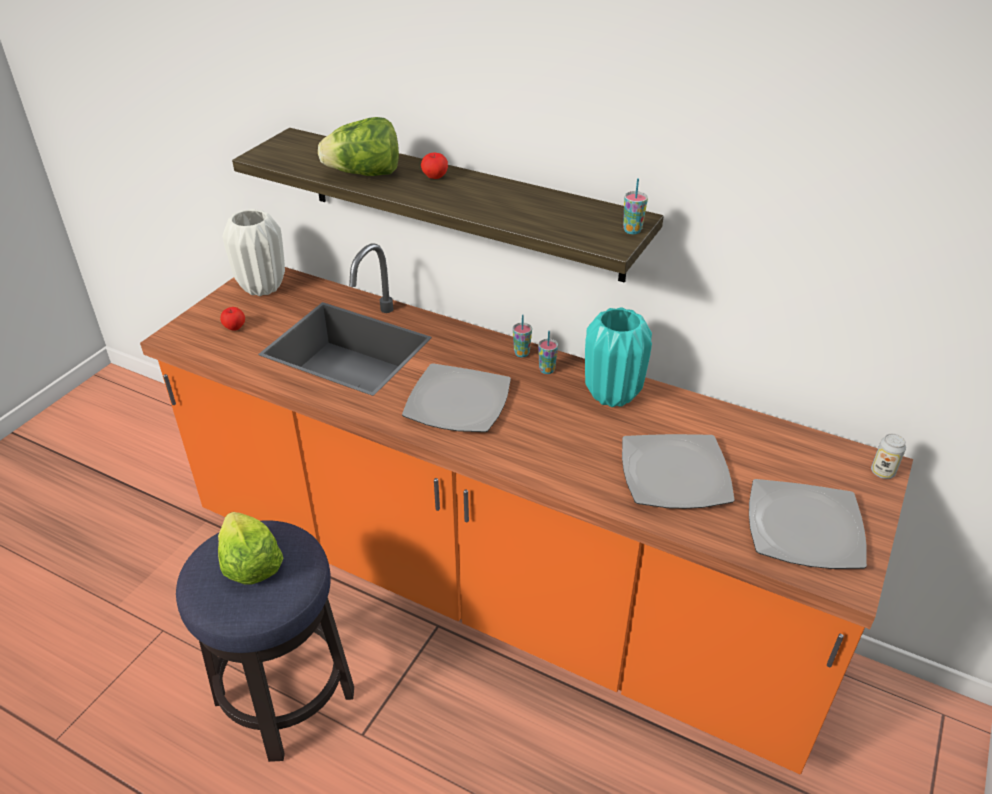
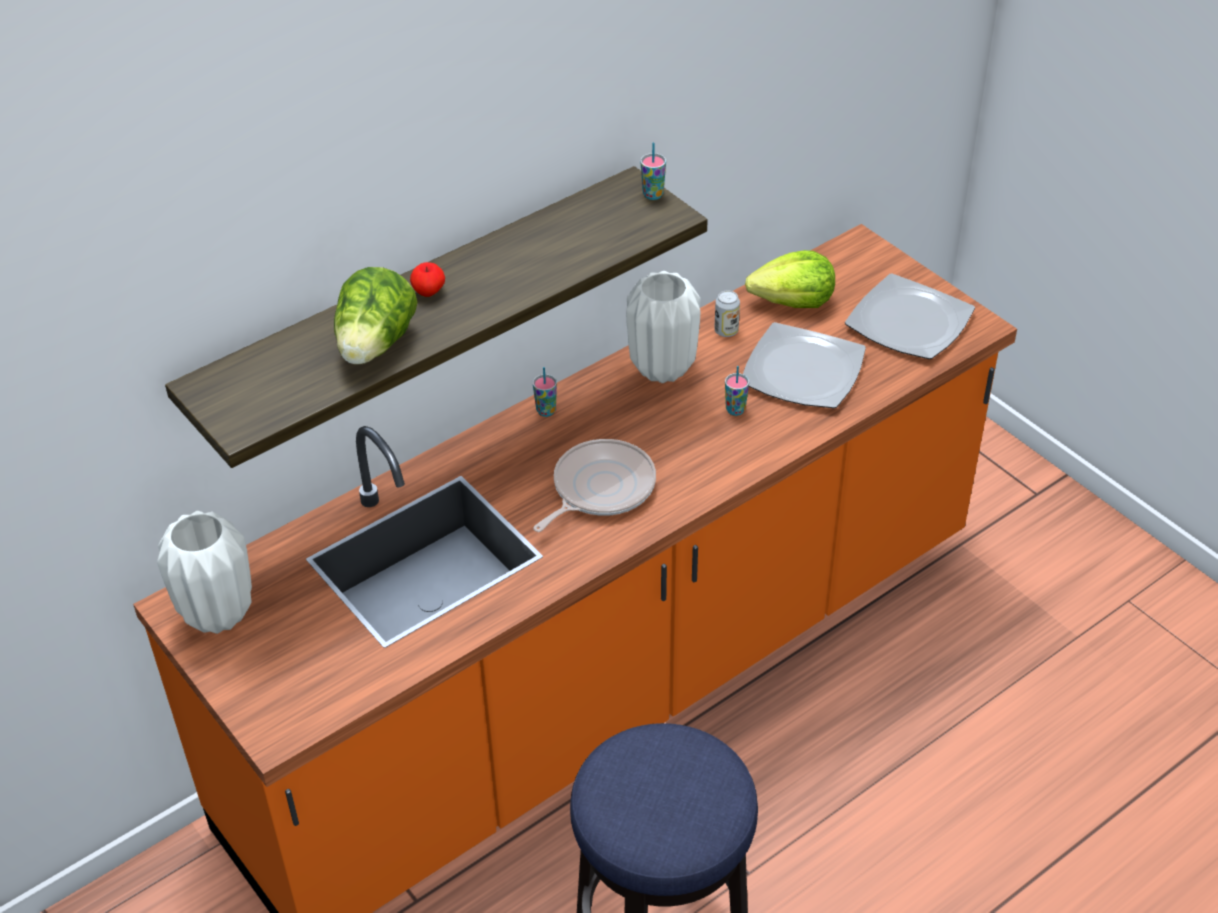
camera: 65 degrees left, 5 degrees up
(235, 327) = (301, 661): apple -> none
(250, 564) = (658, 789): lettuce -> lettuce (793, 301)
(457, 401) = (599, 488): plate -> frying pan
(547, 370) = (589, 401): cup -> cup (735, 410)
(612, 394) = (661, 368): turquoise vase -> white vase
(882, 472) = (868, 248): can -> can (726, 331)

